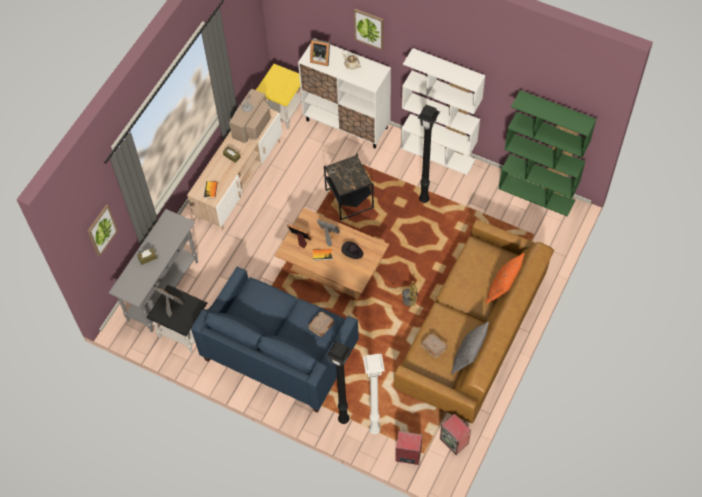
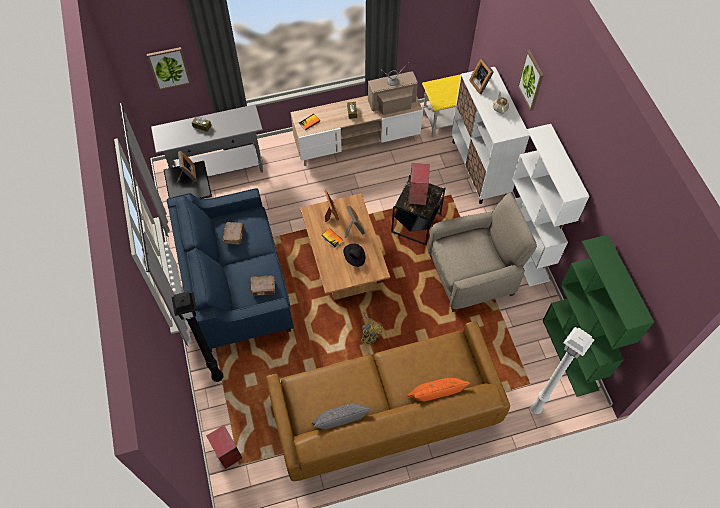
camera: 45 degrees right, 0 degrees up
(375, 429) = (229, 407): white floor lamp -> white floor lamp (536, 409)
(425, 199) = (472, 274): black floor lamp -> beige armchair
(433, 347) = (324, 388): brown book -> brown book (234, 235)
(454, 441) = (271, 480): speaker -> speaker (418, 195)

